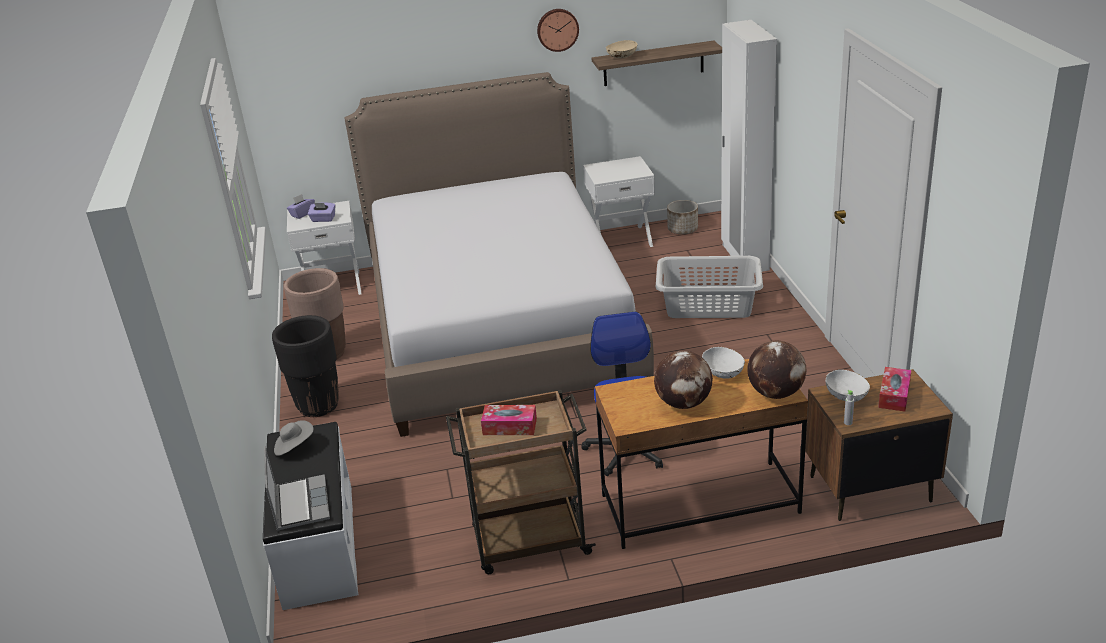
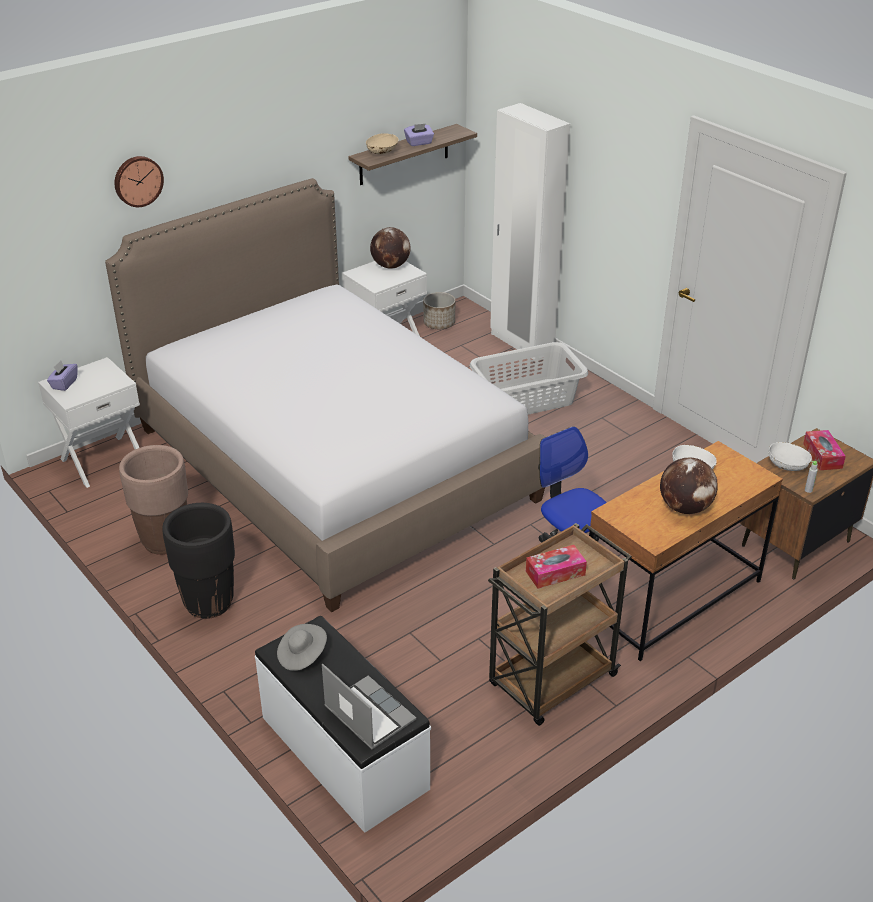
camera: 30 degrees left, 5 degrees up
(323, 219) = (98, 386): purple tissue box -> purple tissue box (419, 143)
(557, 29) = (317, 130): wall clock -> wall clock (137, 180)
(775, 393) = (751, 478): globe -> globe (390, 266)

